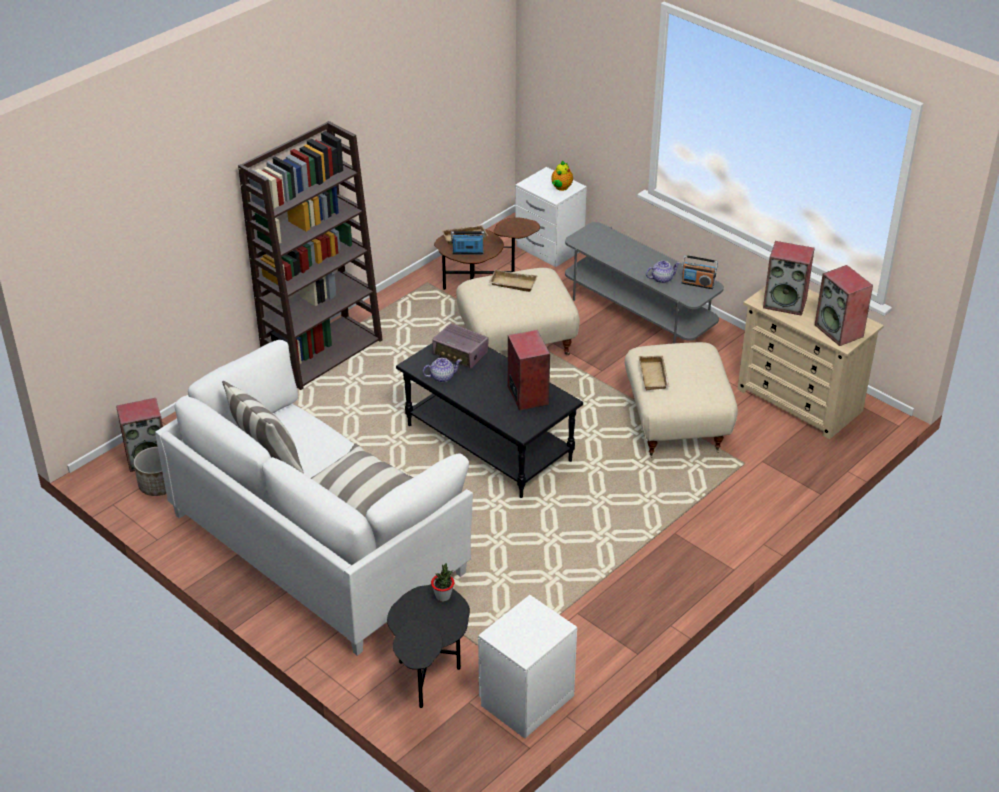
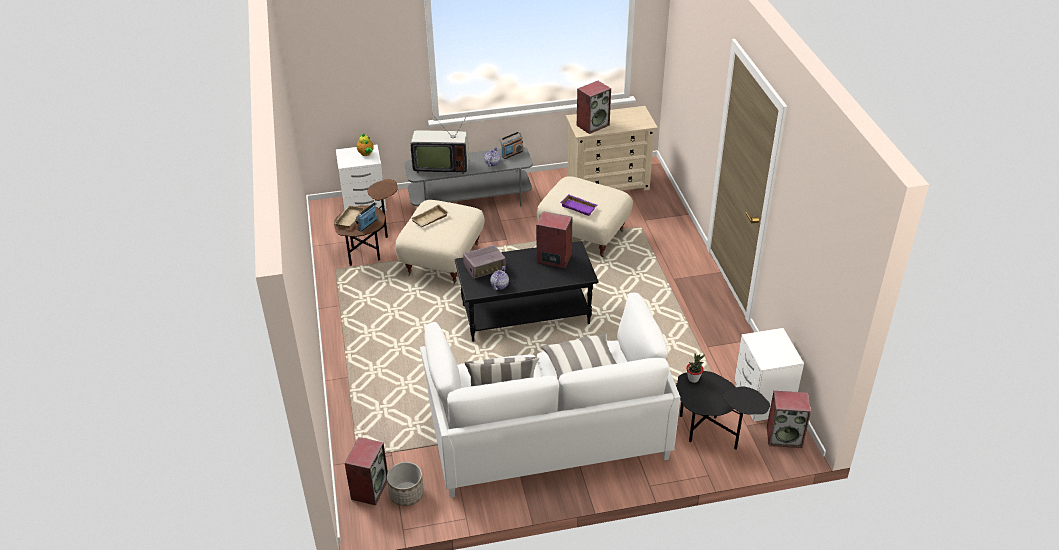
camera: 55 degrees left, 0 degrees up
(323, 352) = (351, 348): brown bookcase -> none
(613, 247) = (440, 166): none -> television
(654, 376) = (579, 207): beige tray -> purple tray
(839, 331) = (636, 120): speaker -> speaker (784, 437)

